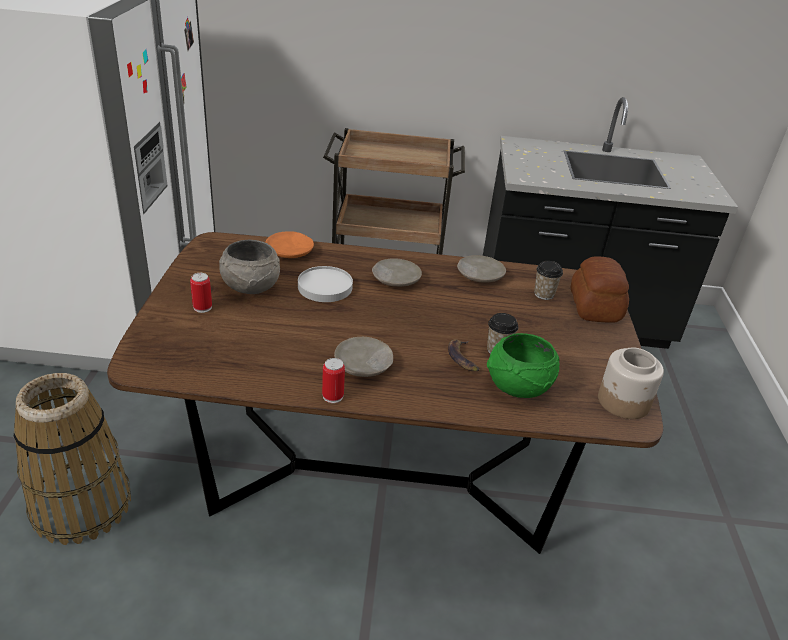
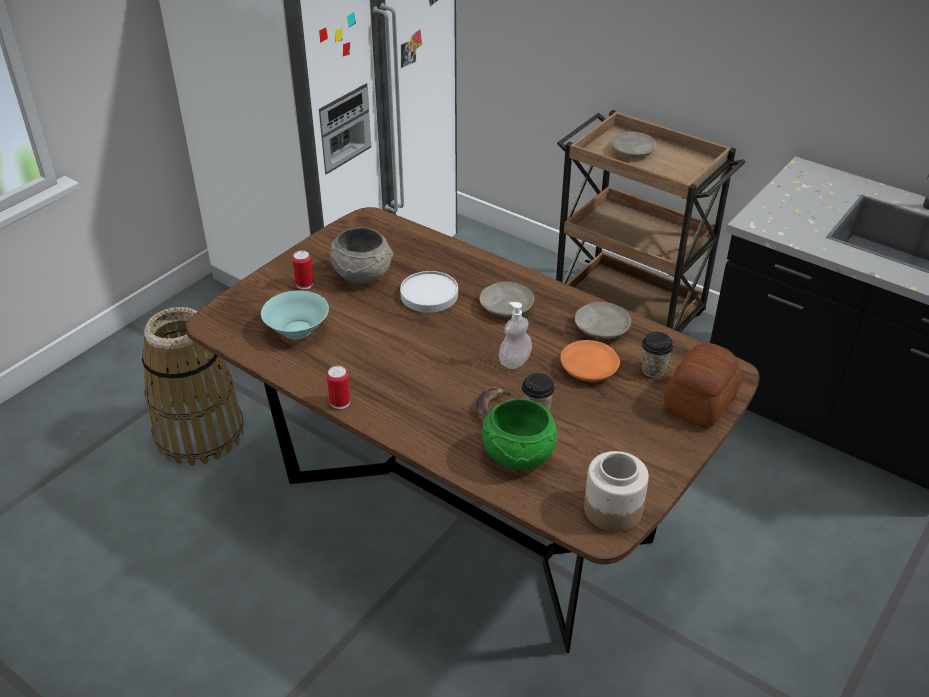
camera: 35 degrees right, 5 degrees up
(233, 348) = (297, 330): none -> turquoise bowl
(290, 252) = (430, 248): orange plate -> orange plate (589, 369)
(363, 365) = (392, 383): beige plate -> beige plate (632, 151)
(443, 318) = (514, 361): none -> soap dispenser

